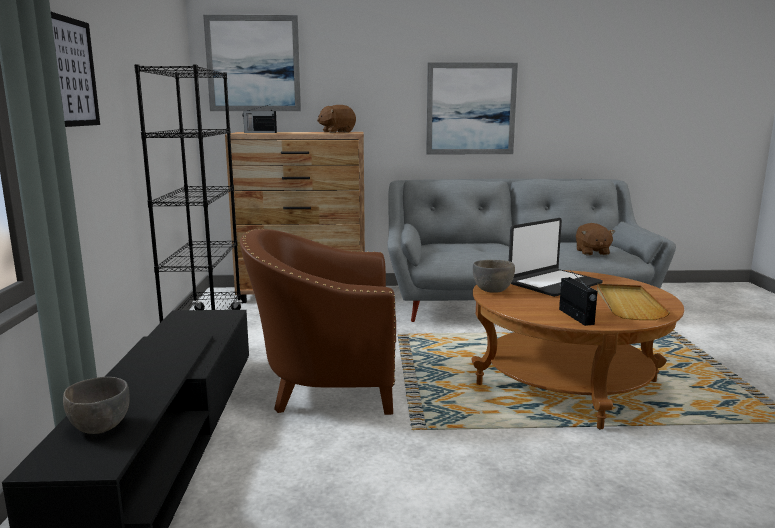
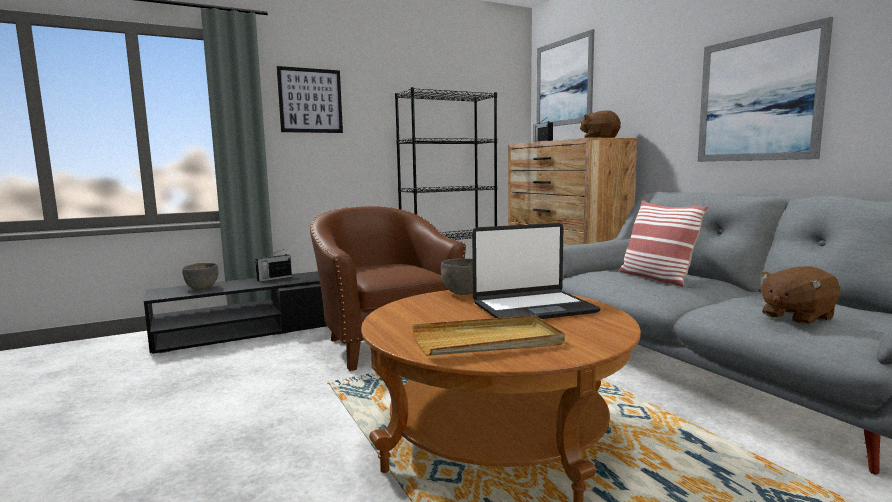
camera: 65 degrees right, 5 degrees down
(477, 250) = (656, 278): none -> pillow
(553, 284) = (533, 308): laptop -> laptop turned 45 degrees counterclockwise
(576, 317) = (403, 324): radio -> radio (273, 278)

